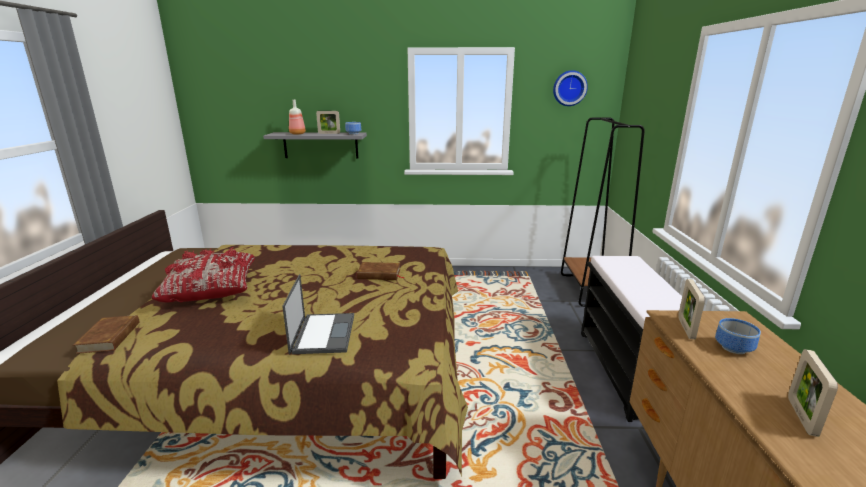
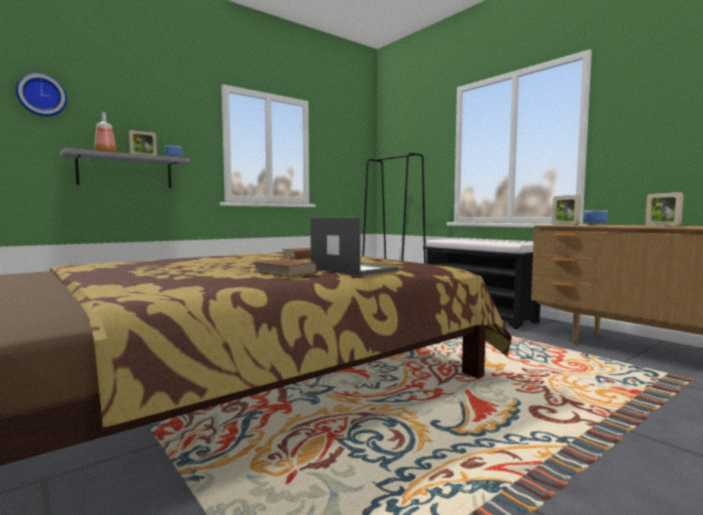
camera: 40 degrees left, 15 degrees down
(110, 337) = (111, 298): brown book -> brown book (284, 272)
(211, 291) = (154, 273): red pillow -> none
(569, 88) = (345, 139): wall clock -> wall clock (41, 95)

